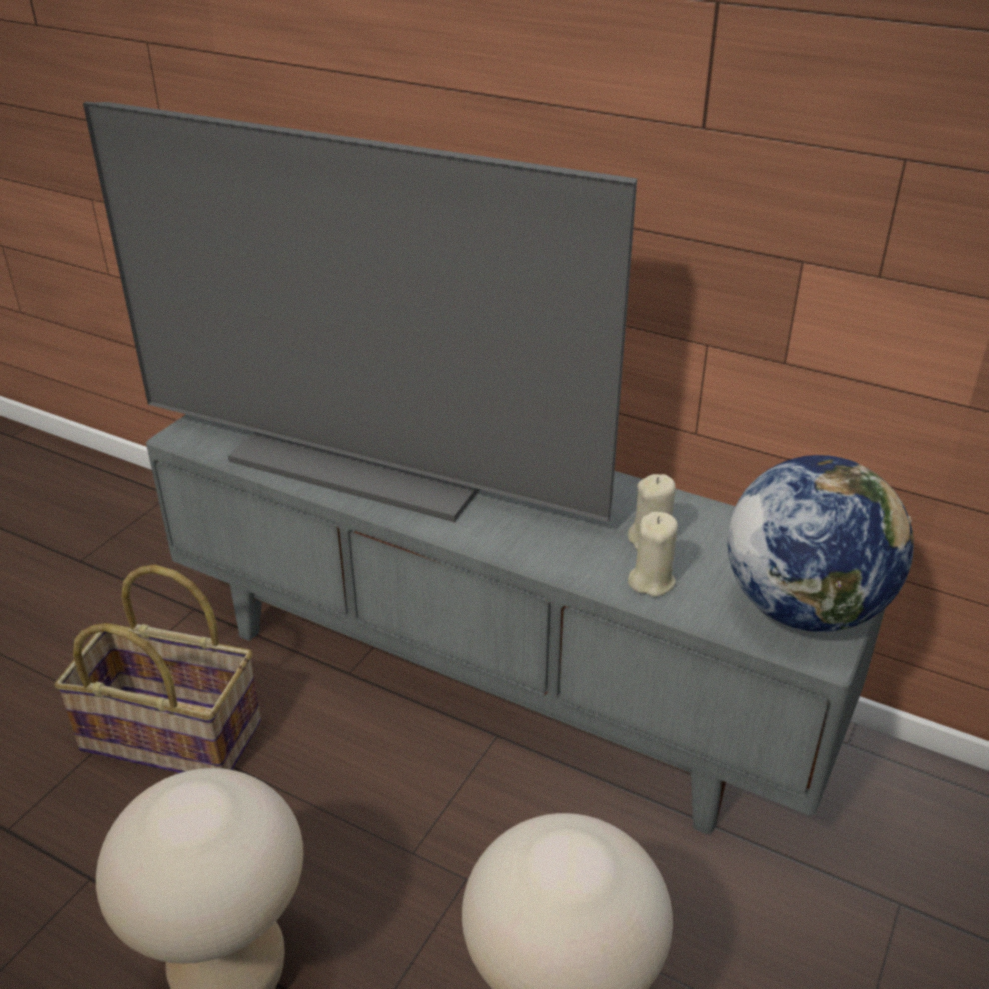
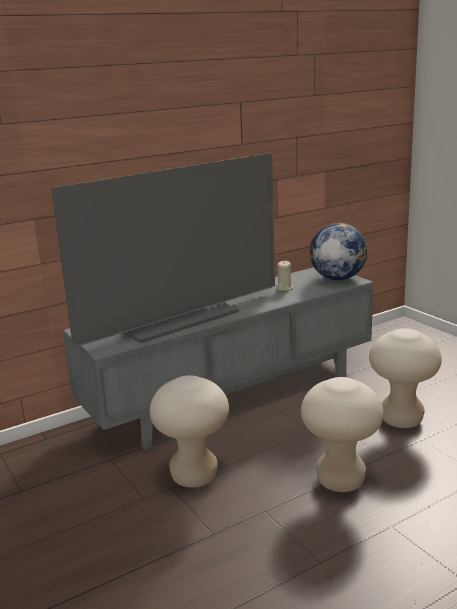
camera: 60 degrees left, 15 degrees down
(174, 734) = (194, 476): basket -> beige stool
(651, 581) = (304, 292): beige candle -> none

